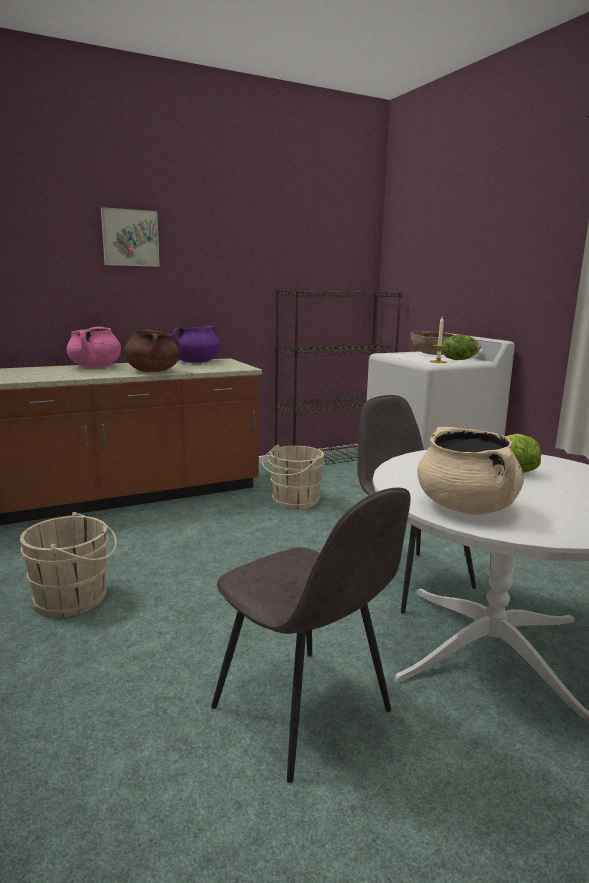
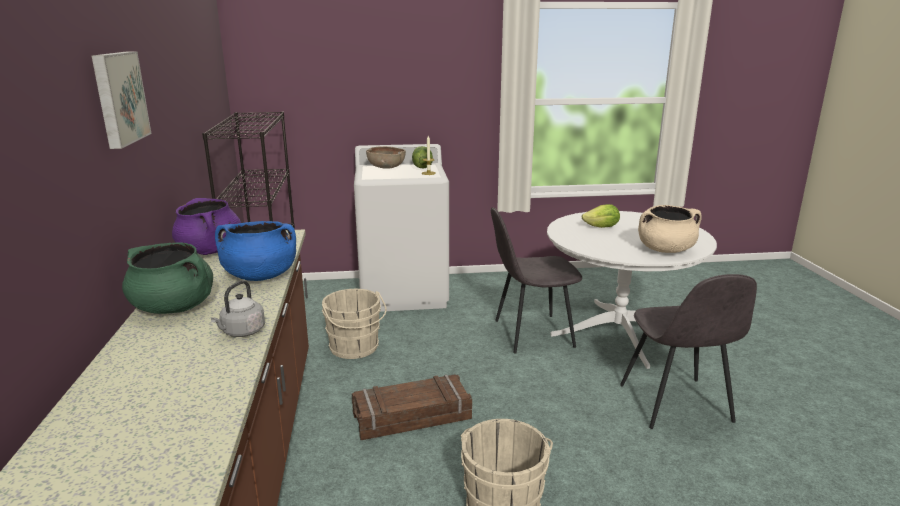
camera: 70 degrees left, 5 degrees up
(57, 377) = (242, 332): none -> grey kettle
(95, 367) = (174, 307): pink cooking pot -> green cooking pot
(153, 371) = (260, 276): brown cooking pot -> blue cooking pot
(196, 541) = (412, 417): none -> crate
(304, 712) = (676, 405): grey chair -> grey chair turned 105 degrees clockwise

